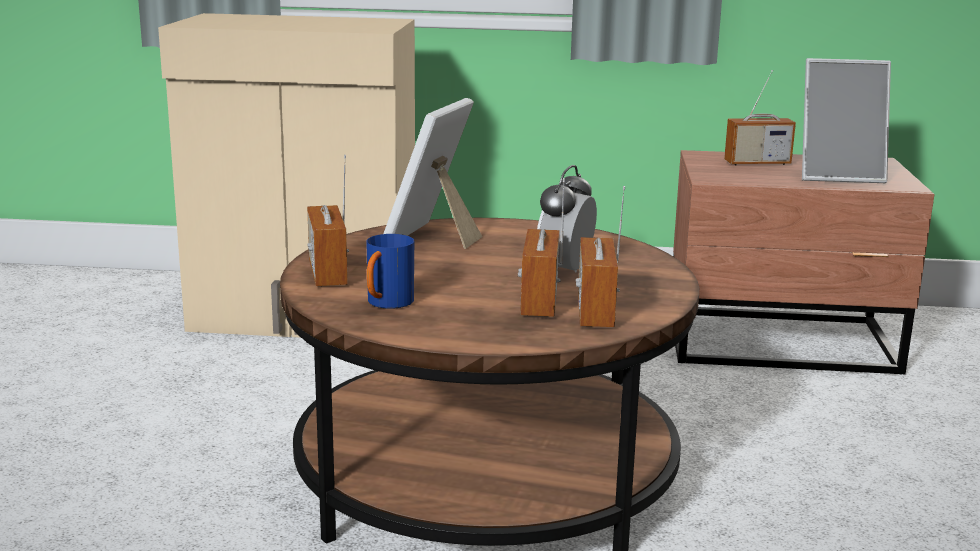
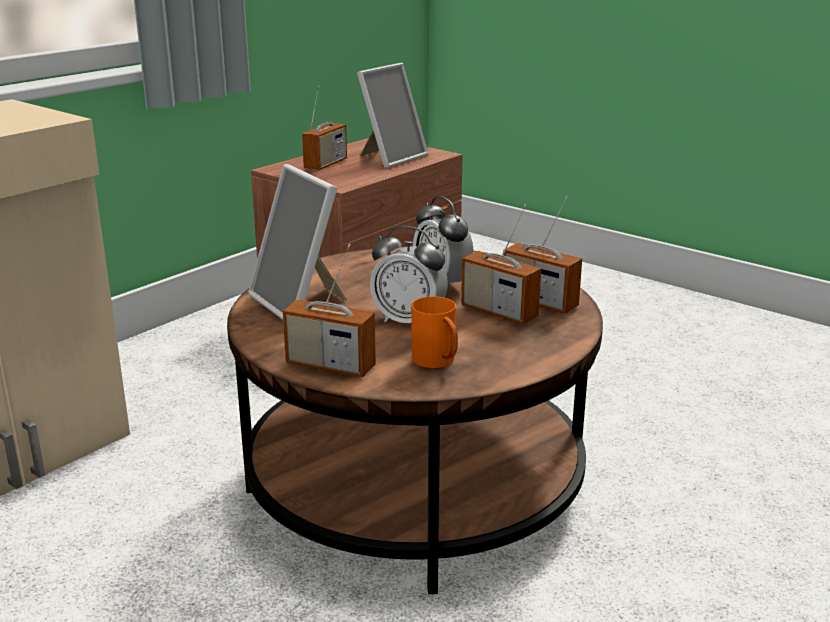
camera: 55 degrees left, 5 degrees up
(386, 304) = (438, 363): blue mug -> orange mug
(459, 277) = (409, 321): none -> alarm clock

